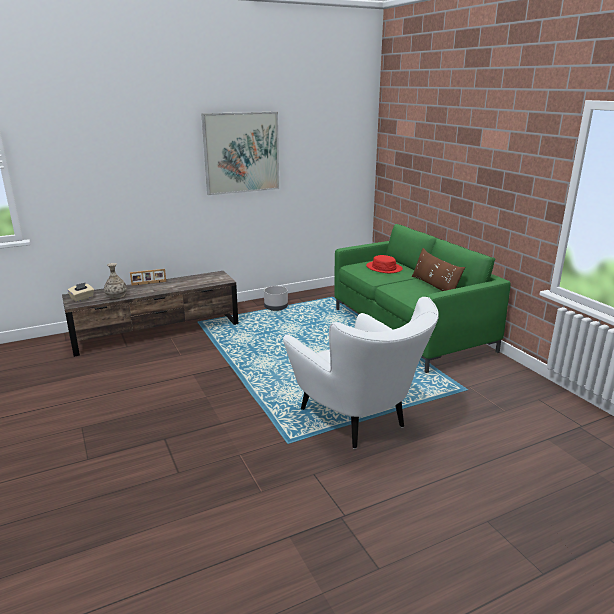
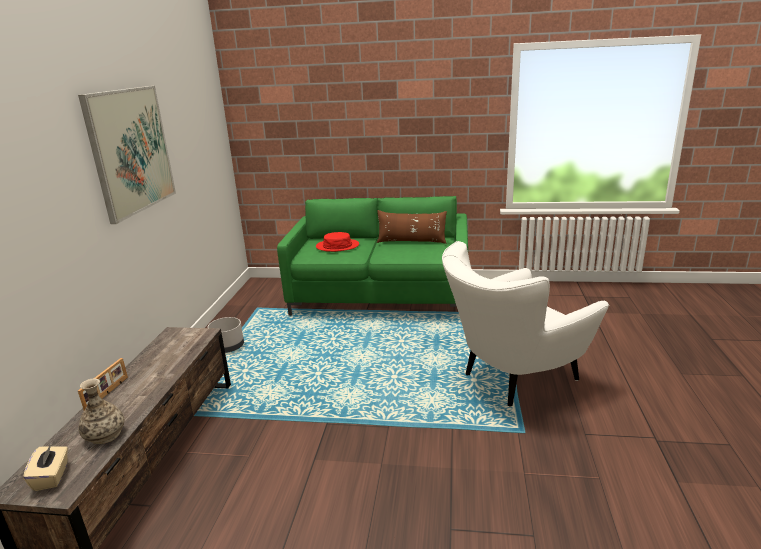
camera: 55 degrees left, 0 degrees up
(358, 421) = (512, 379): white armchair -> white armchair turned 150 degrees clockwise

